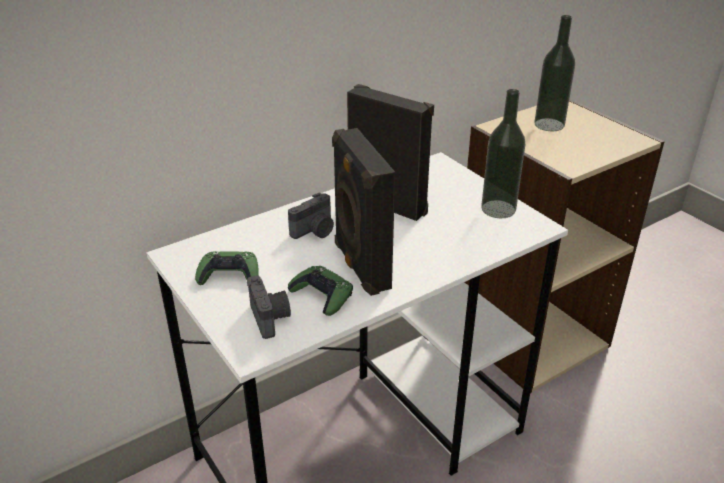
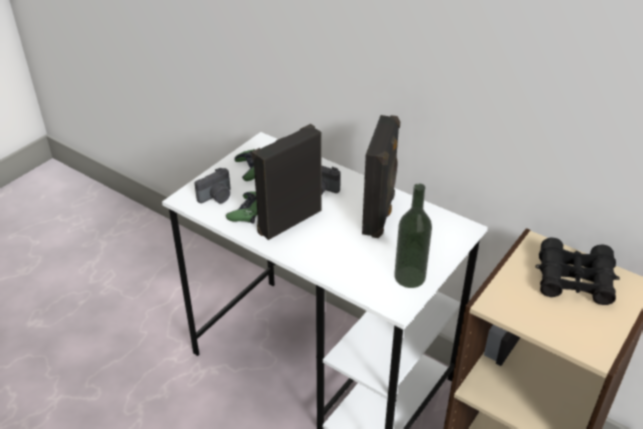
camera: 70 degrees right, 5 degrees up
(549, 125) = (574, 280): bottle -> black binoculars

